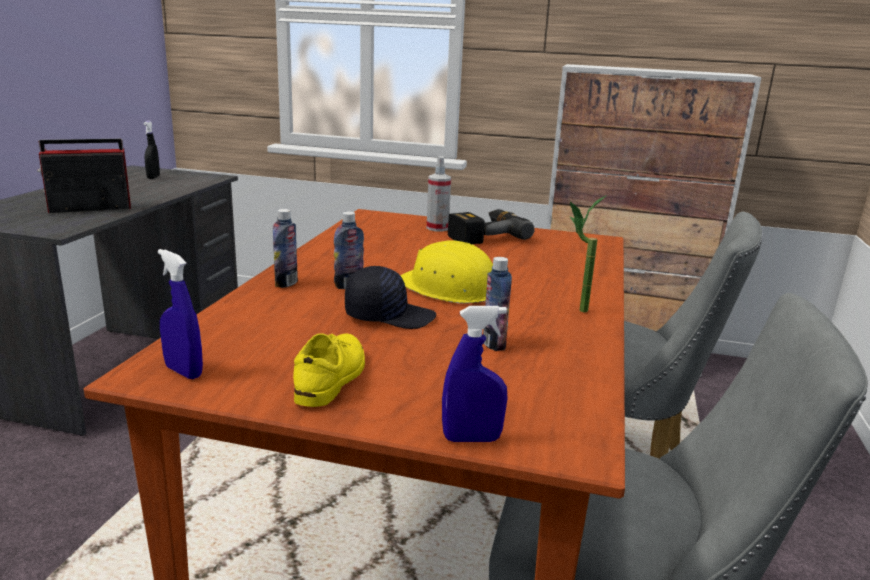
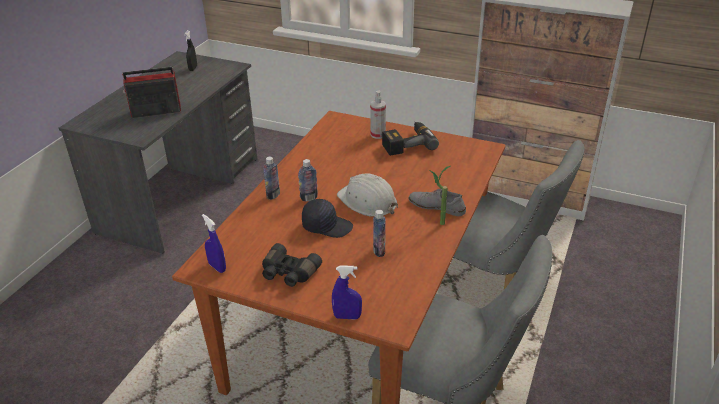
camera: 10 degrees right, 15 degrees up
(331, 377) = (288, 273): yellow shoe -> black binoculars
(449, 288) = (367, 201): yellow hard hat -> white hard hat
(563, 293) = (437, 206): none -> grey shoe

